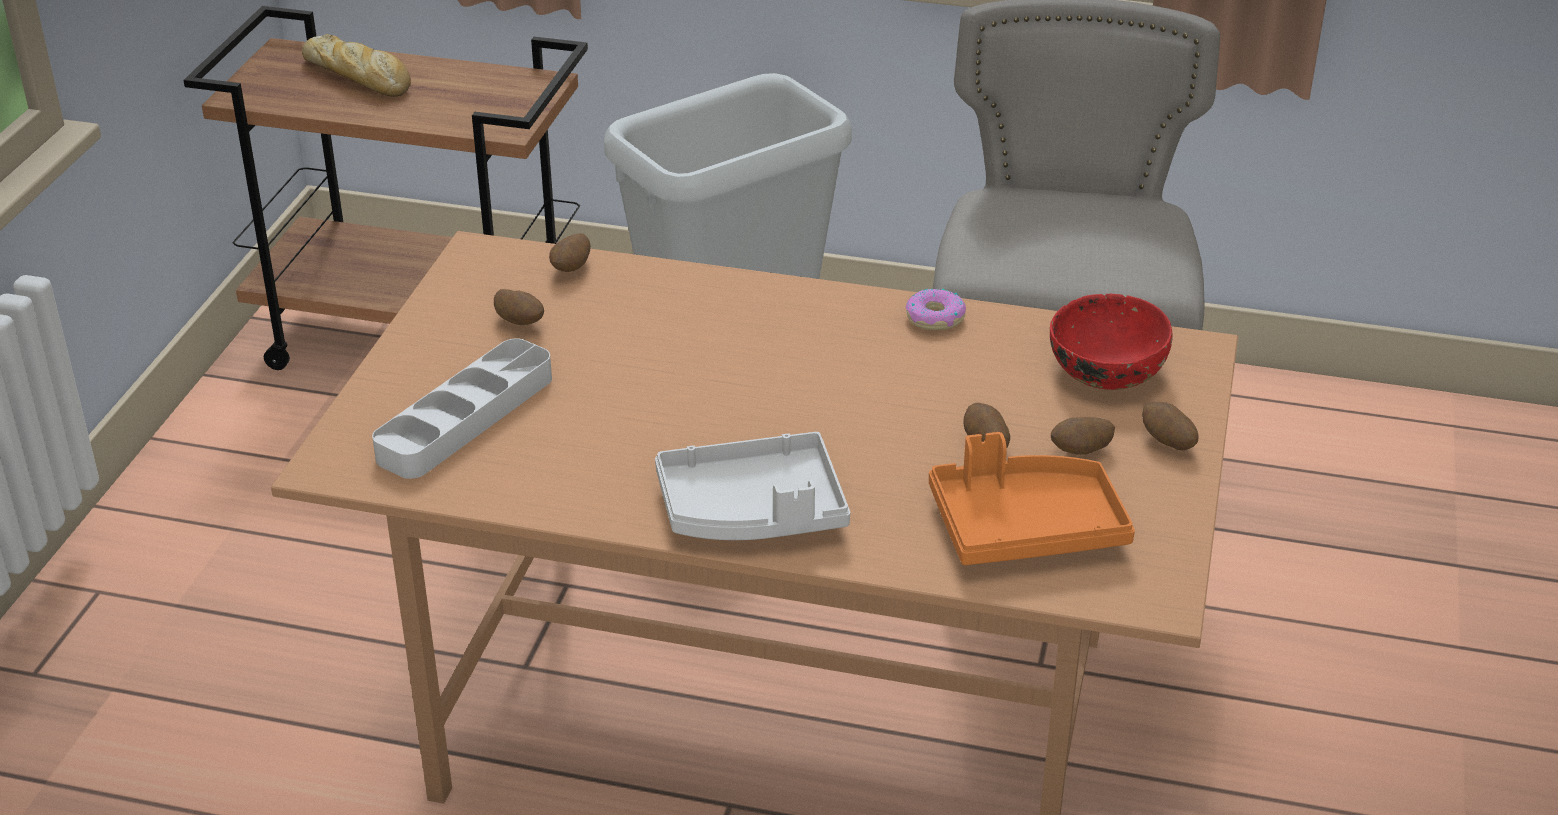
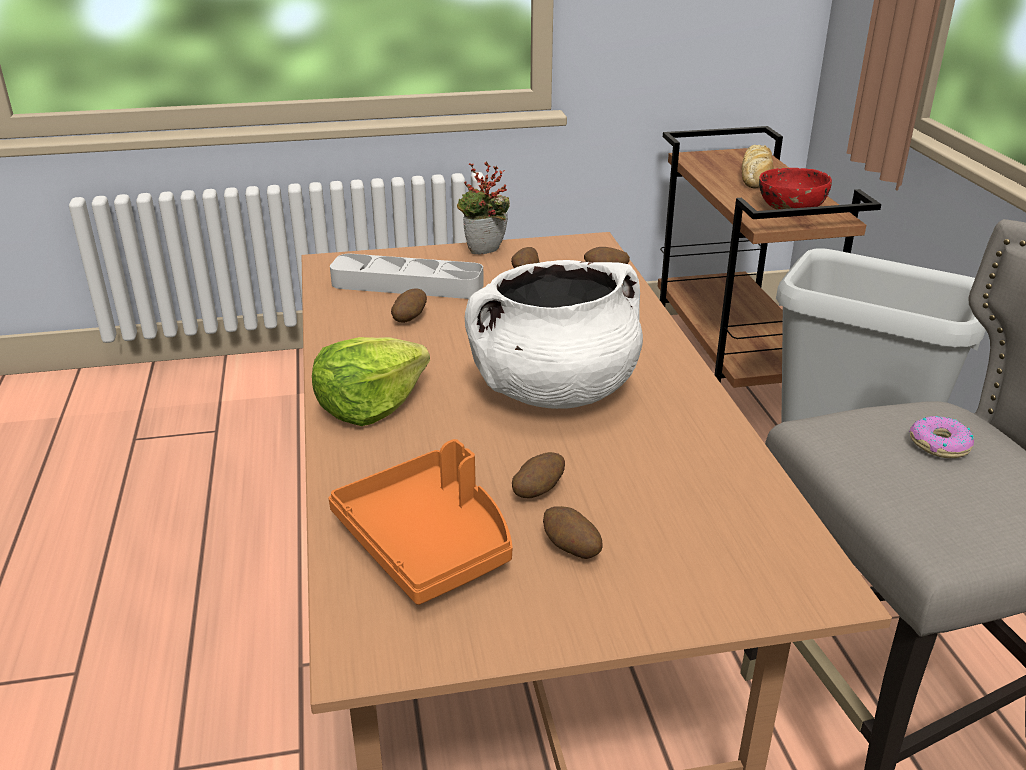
camera: 65 degrees right, 5 degrees down
(429, 335) = (485, 253): none -> potted plant
(753, 511) = (369, 405): grey tray -> lettuce
(814, 384) = (554, 391): none -> white cooking pot
(935, 318) = (705, 422): donut -> donut (939, 445)
(1105, 371) = (721, 535): red bowl -> red bowl (790, 206)
(1167, 442) = (634, 604): potato -> potato (409, 319)

